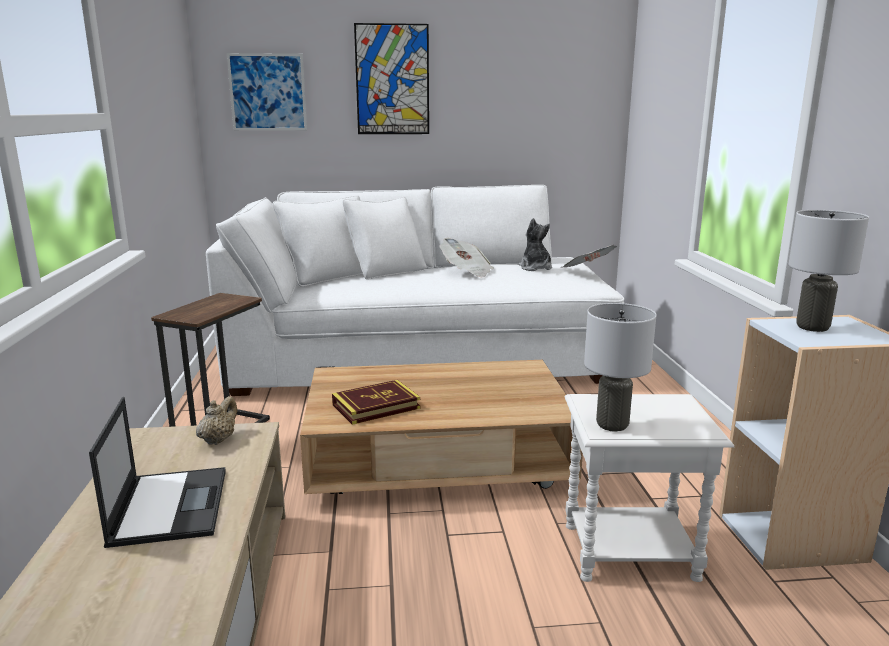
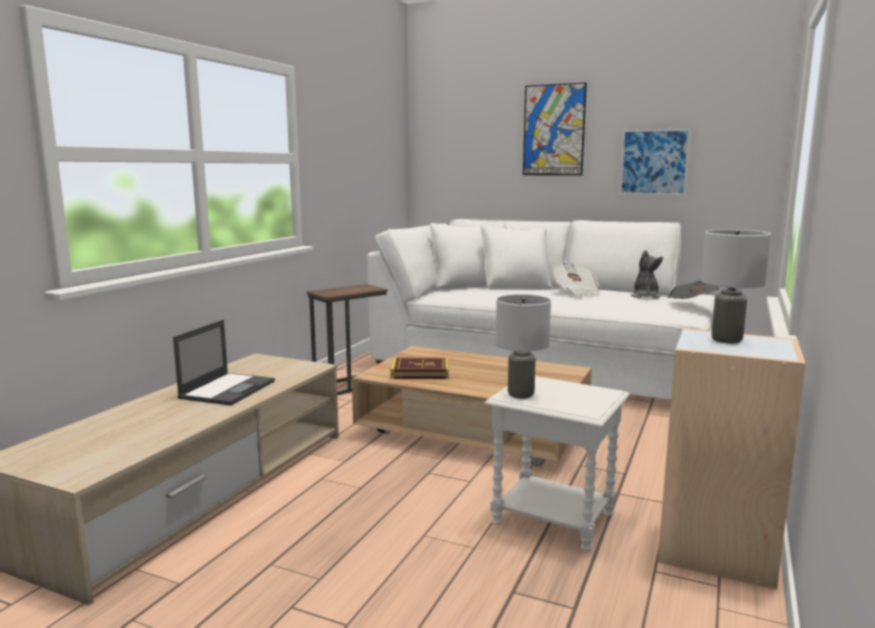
camera: 30 degrees right, 5 degrees down
(218, 440) = (291, 366): beige teapot -> none
(267, 92) = (457, 142): picture -> picture (654, 162)

